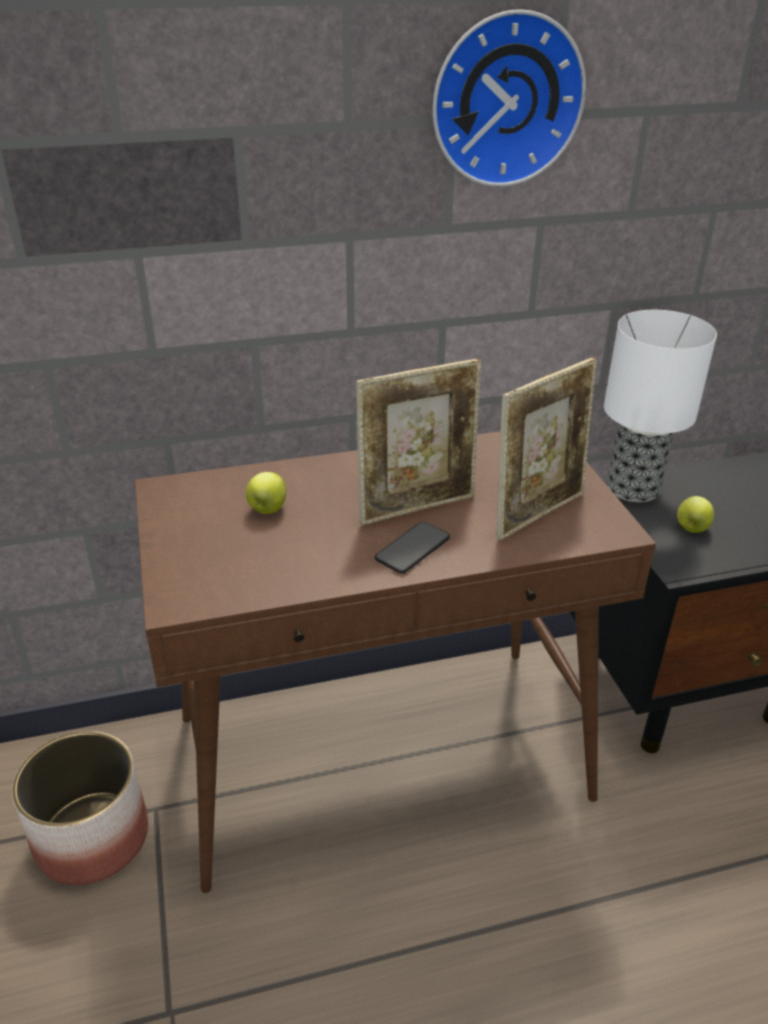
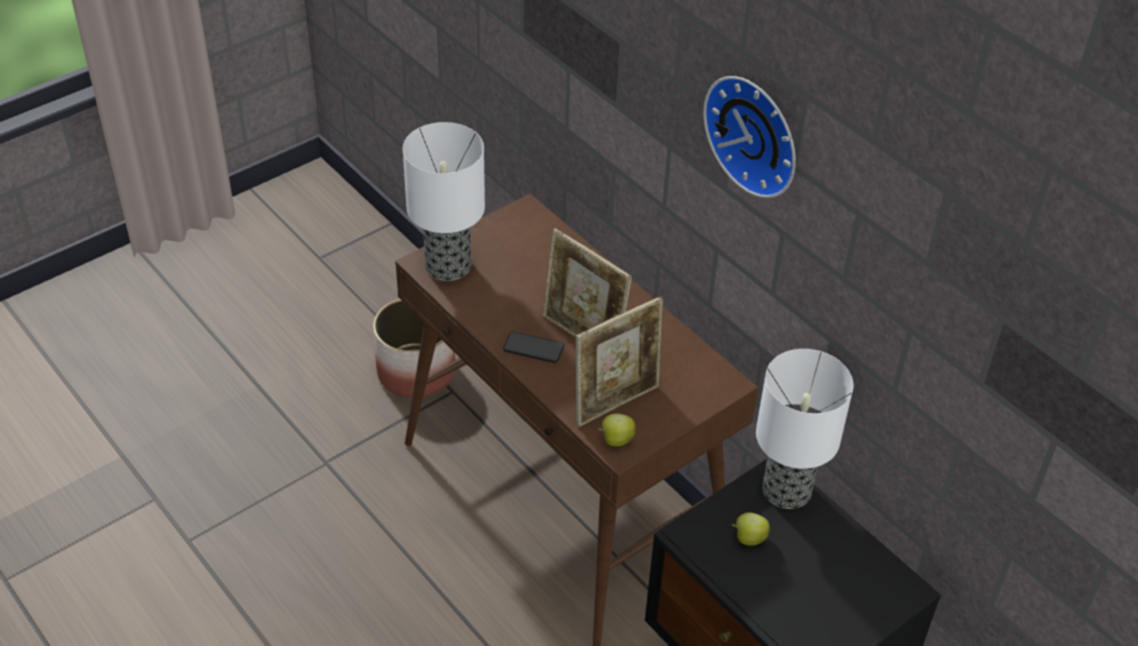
camera: 65 degrees right, 10 degrees up
(205, 580) = (448, 267): none -> table lamp
(267, 509) = (534, 266): apple -> apple (615, 440)
(538, 512) = (616, 402): picture frame -> picture frame turned 60 degrees counterclockwise

